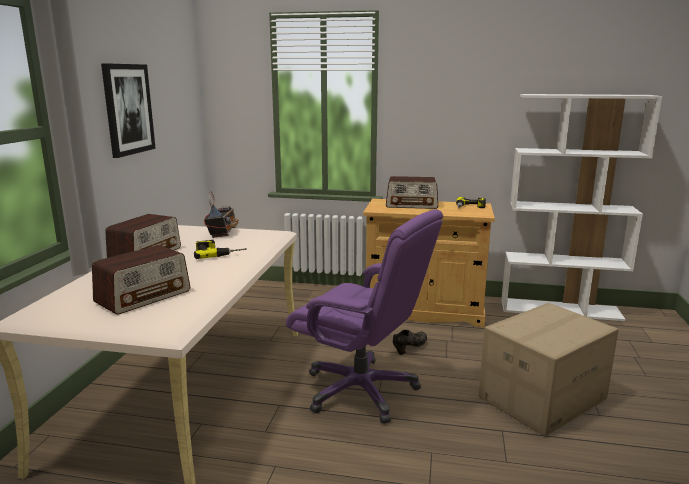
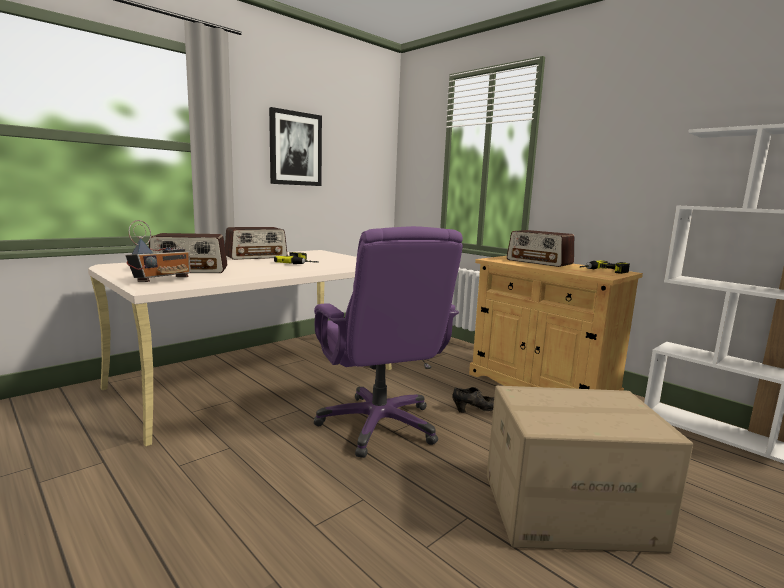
camera: 35 degrees right, 5 degrees down
(222, 233) = (336, 256): radio -> radio (162, 280)

